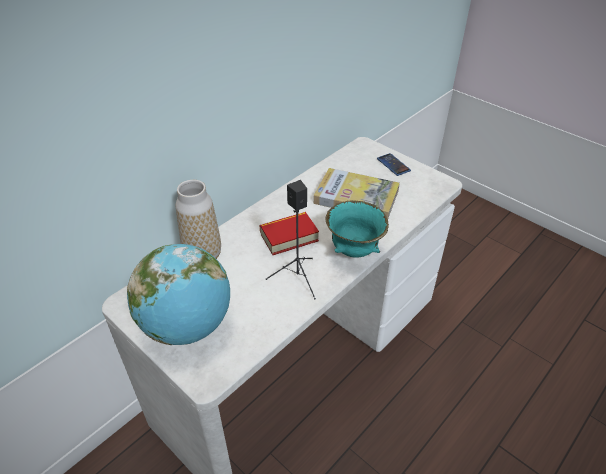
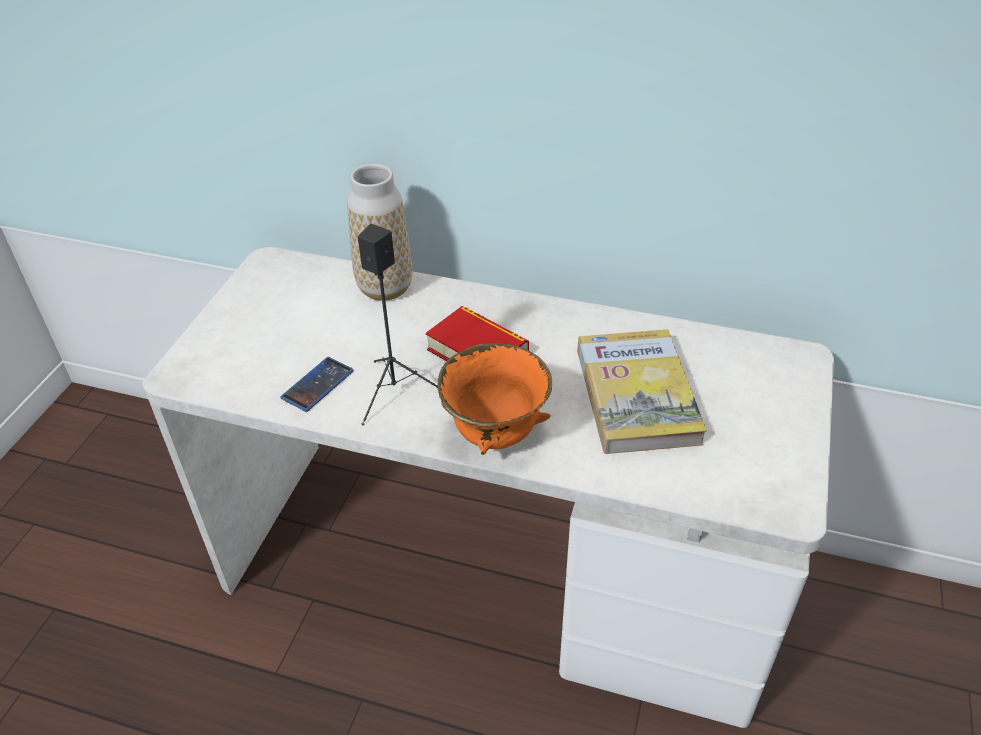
camera: 65 degrees right, 0 degrees up
(188, 325) = (256, 325): globe -> none
(353, 251) = (494, 435): turquoise bowl -> orange bowl
(393, 165) = (778, 415): phone -> phone (318, 385)

